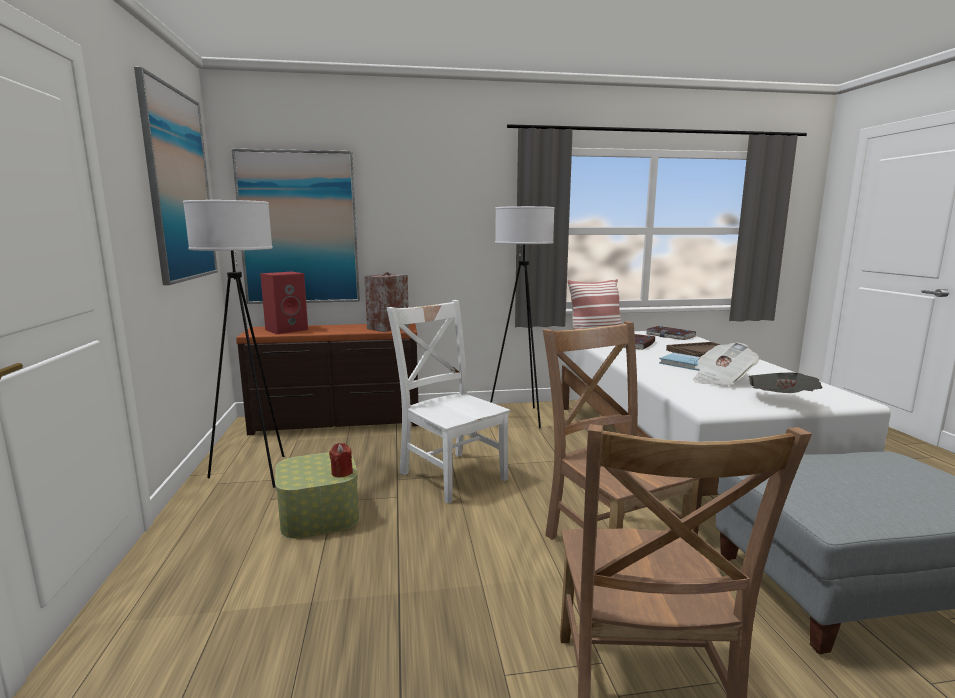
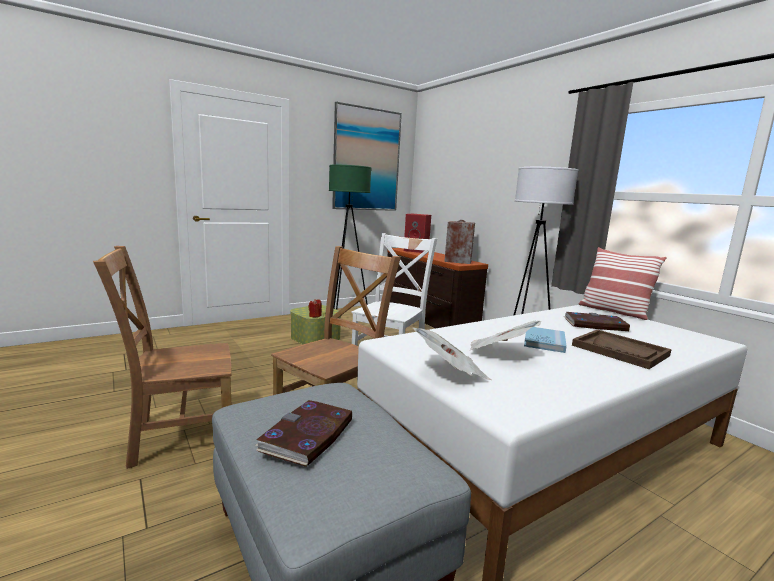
camera: 65 degrees right, 0 degrees up
(254, 473) = (345, 318): white floor lamp -> green floor lamp
(299, 228) = (441, 187): picture -> none
(670, 335) = (688, 339): book -> book (307, 435)

